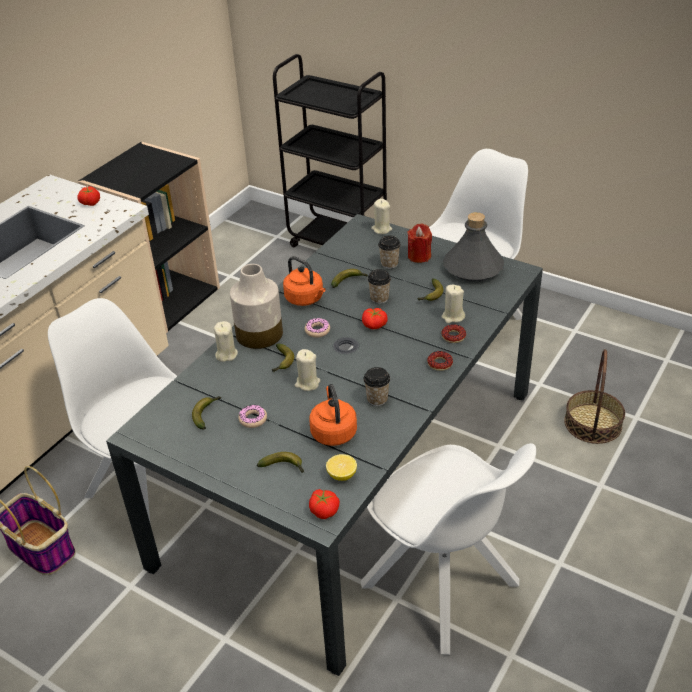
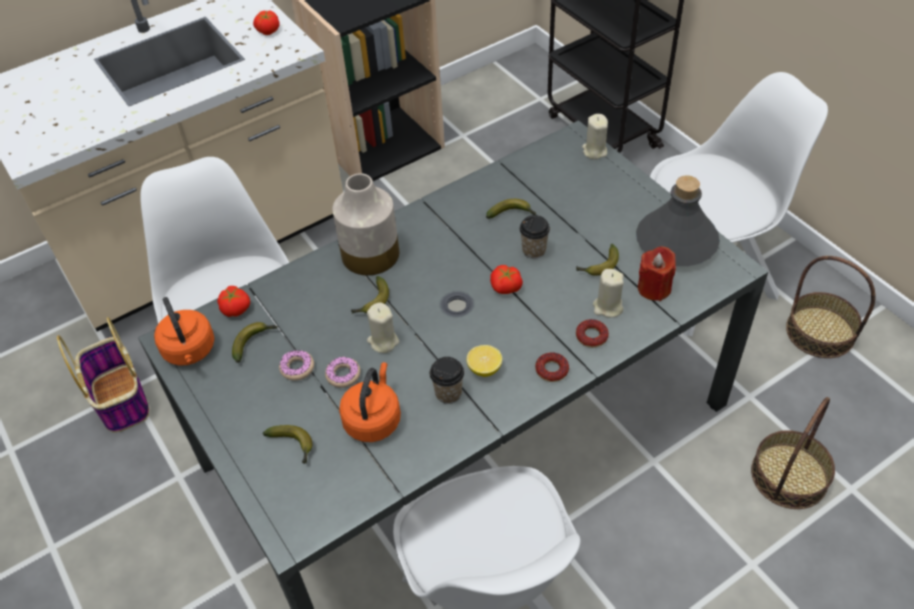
camera: 25 degrees right, 10 degrees up
(226, 354) = (319, 270): beige candle -> none
(306, 299) = (448, 223): orange kettle -> orange kettle (190, 351)
(317, 331) = (436, 272): donut -> donut (343, 375)
(324, 510) = (302, 523): tomato -> tomato (236, 308)
(342, 475) = (348, 483): lemon -> lemon (484, 369)
(389, 264) = (575, 204): cup -> none
(419, 256) = (618, 204): red candle -> red candle (654, 288)
(562, 330) = (820, 332): none -> basket

